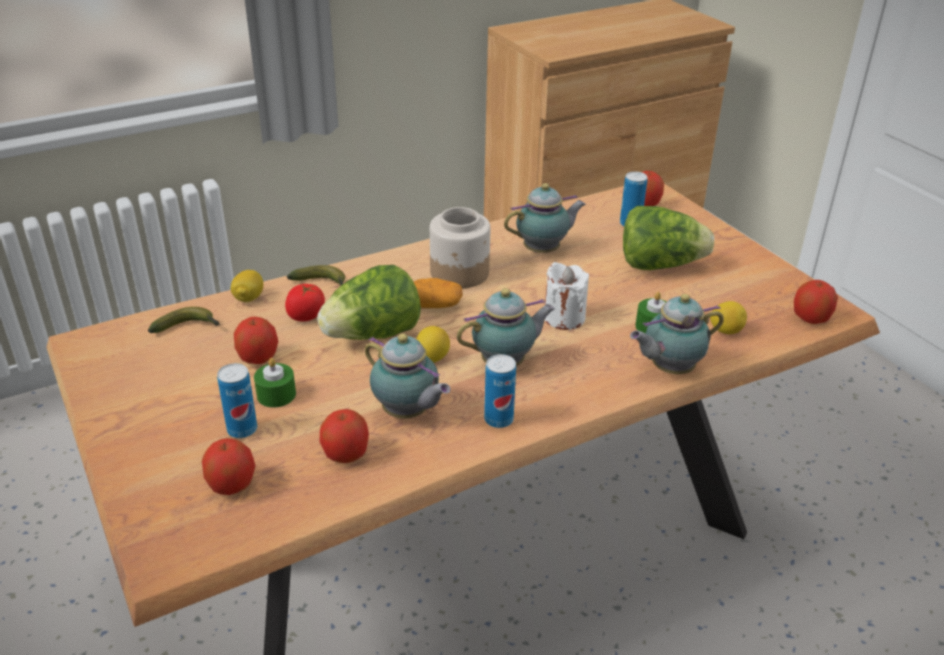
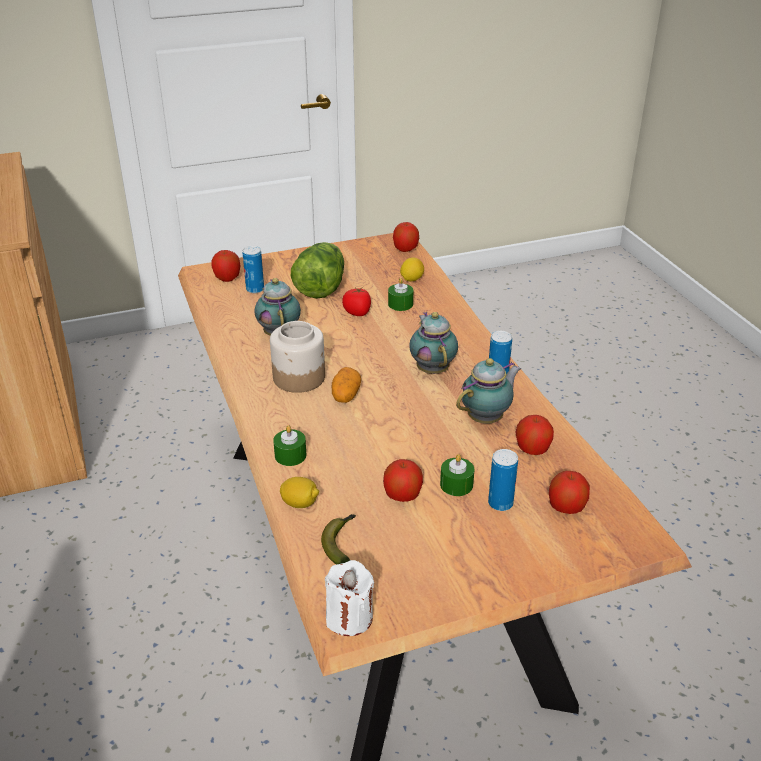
camera: 80 degrees left, 0 degrees up
(306, 316) = (342, 466): tomato -> tomato (357, 312)
(322, 284) = (290, 455): banana -> green candle
(373, 335) = (381, 429): lettuce -> none
(432, 358) = (420, 402): lemon -> none
(564, 318) = (380, 337): white candle -> white candle (349, 618)
(669, 369) = (450, 306): teapot -> none

